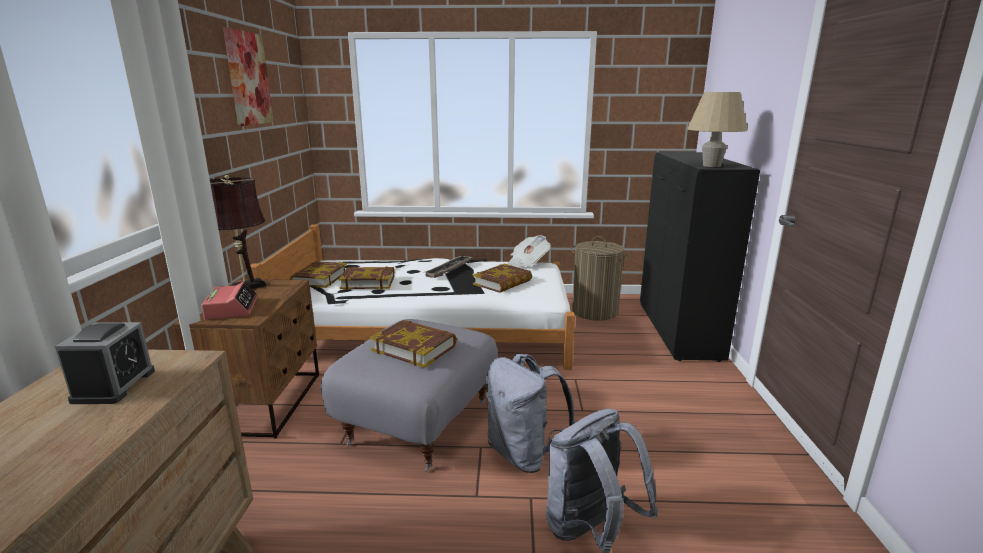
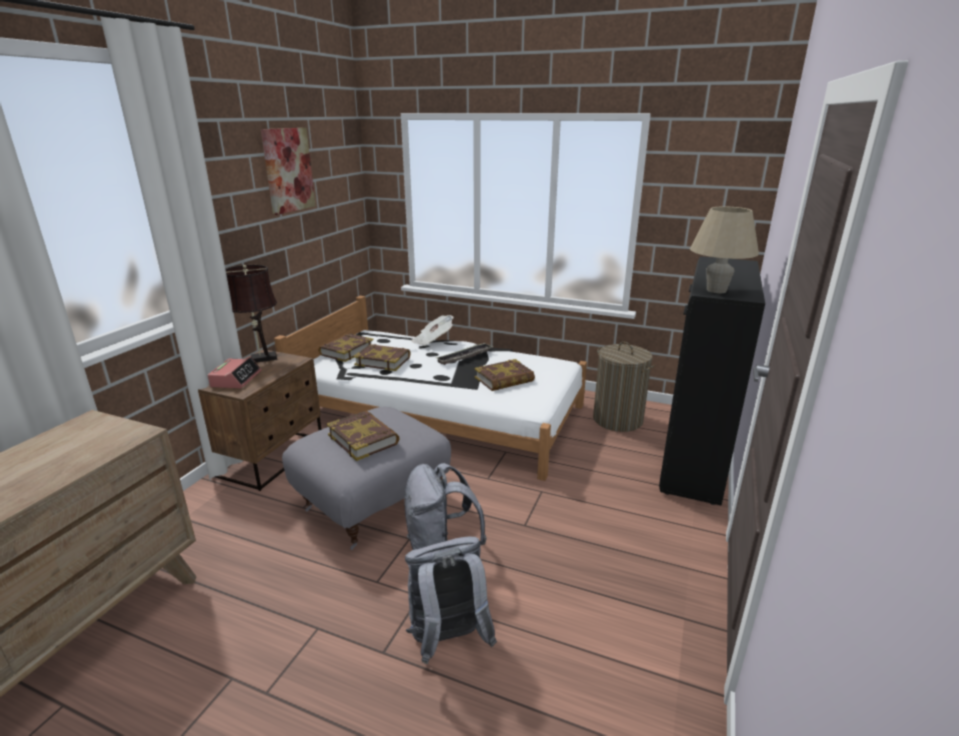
camera: 20 degrees right, 5 degrees up
(114, 386) = (81, 445): alarm clock -> none
(527, 263) = (548, 359): newspaper -> newspaper (432, 341)

